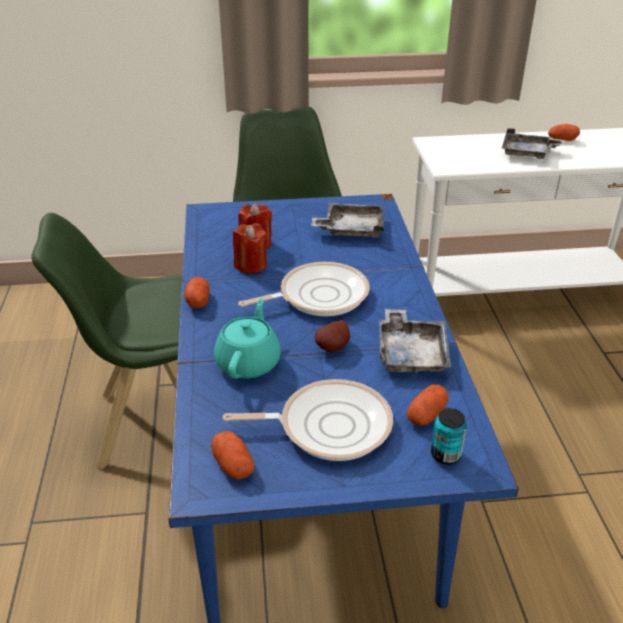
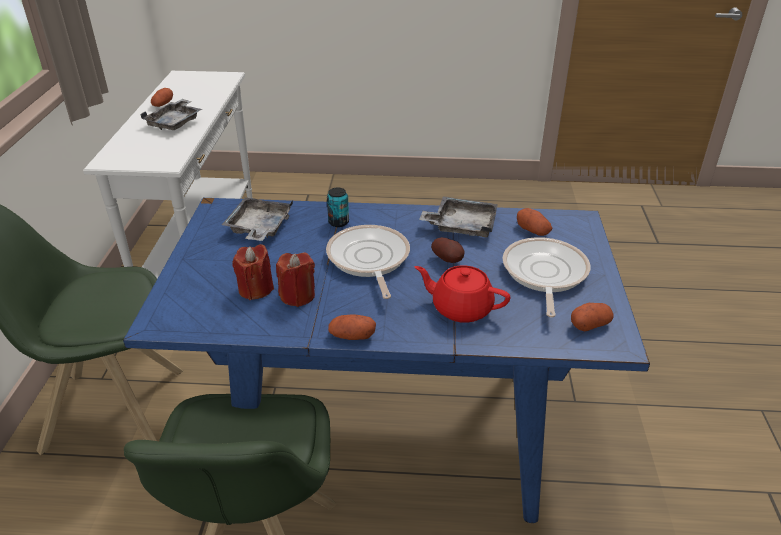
camera: 80 degrees left, 0 degrees up
(249, 362) = (461, 308): turquoise teapot -> red teapot
(445, 455) = (572, 230): can -> can (338, 222)

